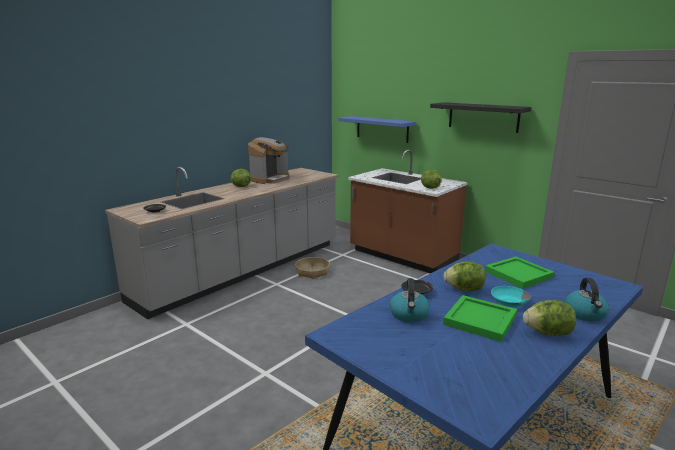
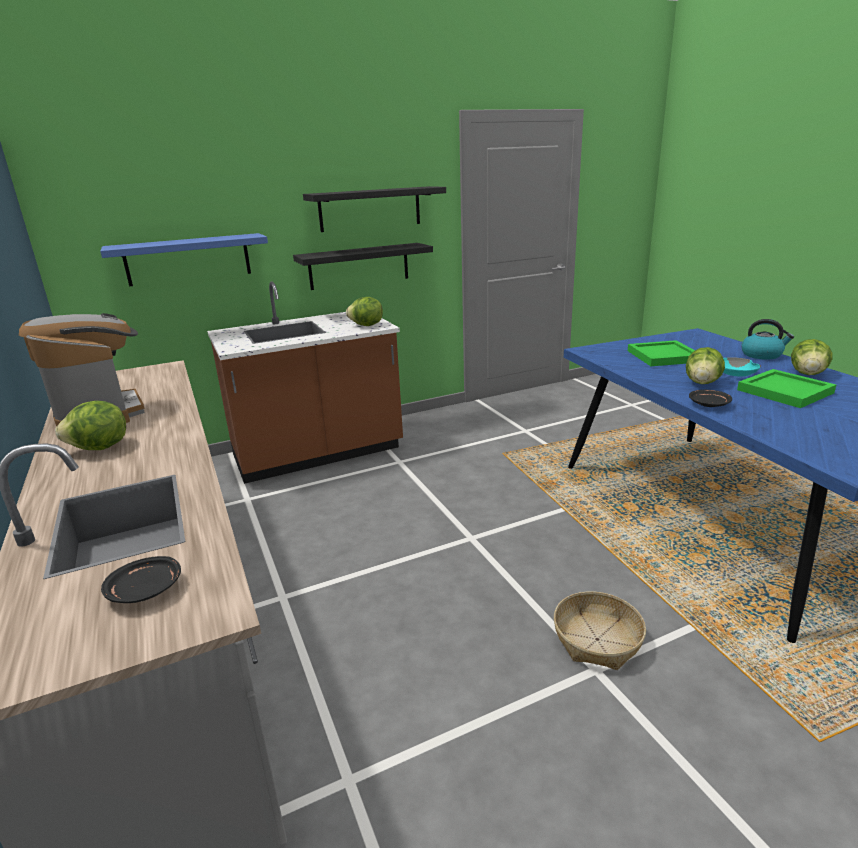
camera: 65 degrees left, 5 degrees up
(312, 272) = (279, 544): basket -> basket (597, 640)
(409, 315) = (778, 419): kettle -> none
(469, 153) = (359, 266): none -> black shelf

